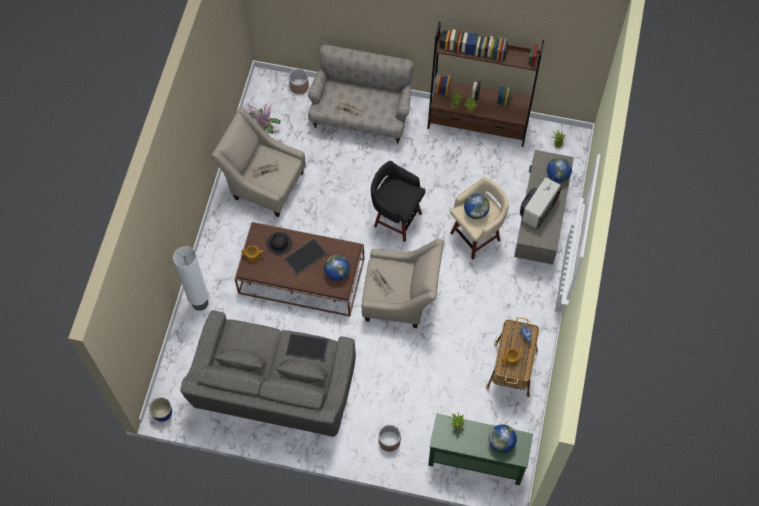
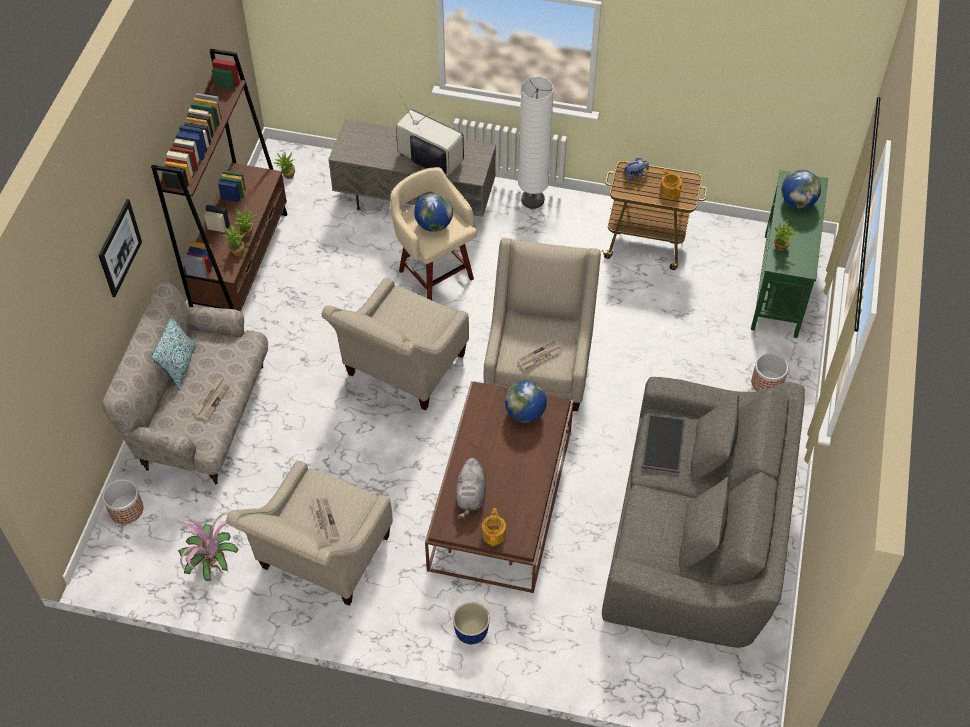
camera: 90 degrees left, 10 degrees down
(163, 414) = (760, 701): planter -> planter (471, 632)
(200, 303) = (552, 653): white floor lamp -> white floor lamp (532, 200)
(279, 243) = (471, 496): black hat -> grey plush toy
(305, 255) = (494, 457): tray -> none
(374, 89) = (179, 366): none -> pillow
(390, 20) = (119, 248): none -> picture
(396, 219) = (401, 371): black stool -> beige armchair
(557, 176) = (374, 137): globe -> none

